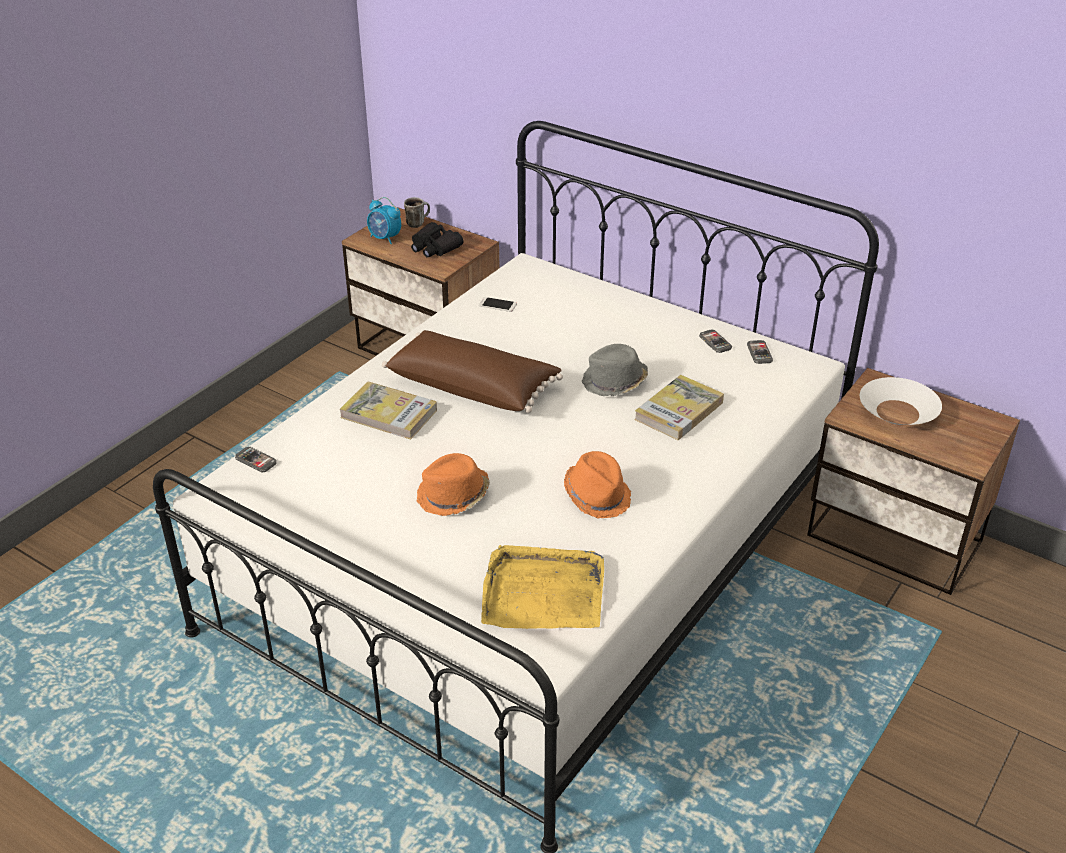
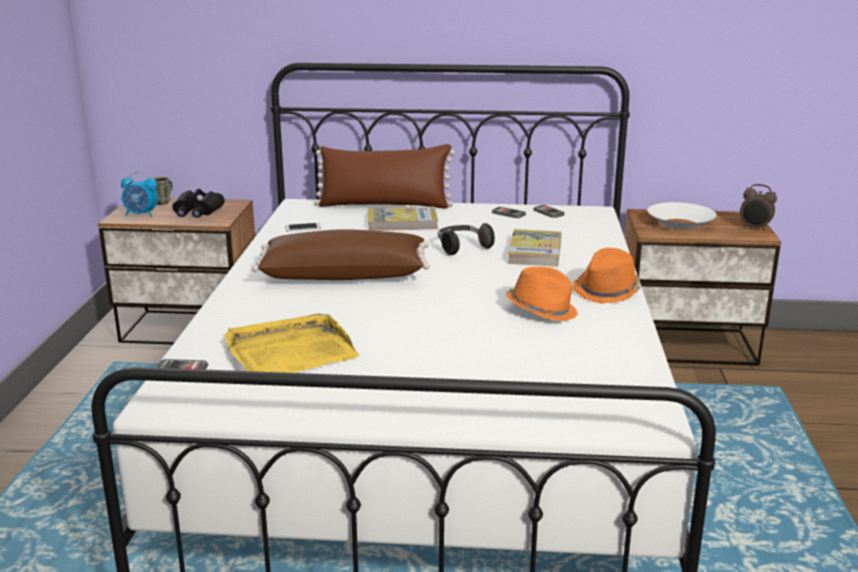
camera: 30 degrees left, 15 degrees down
(389, 414) = (285, 307): book -> book (402, 222)
(453, 496) = (417, 342): orange hat -> orange hat (607, 291)
(542, 593) = (583, 378): yellow tray -> yellow tray (289, 352)
(604, 291) = (384, 205): none -> brown pillow
(614, 382) = (462, 248): grey hat -> headphones
(979, 446) = (754, 228): none -> alarm clock

